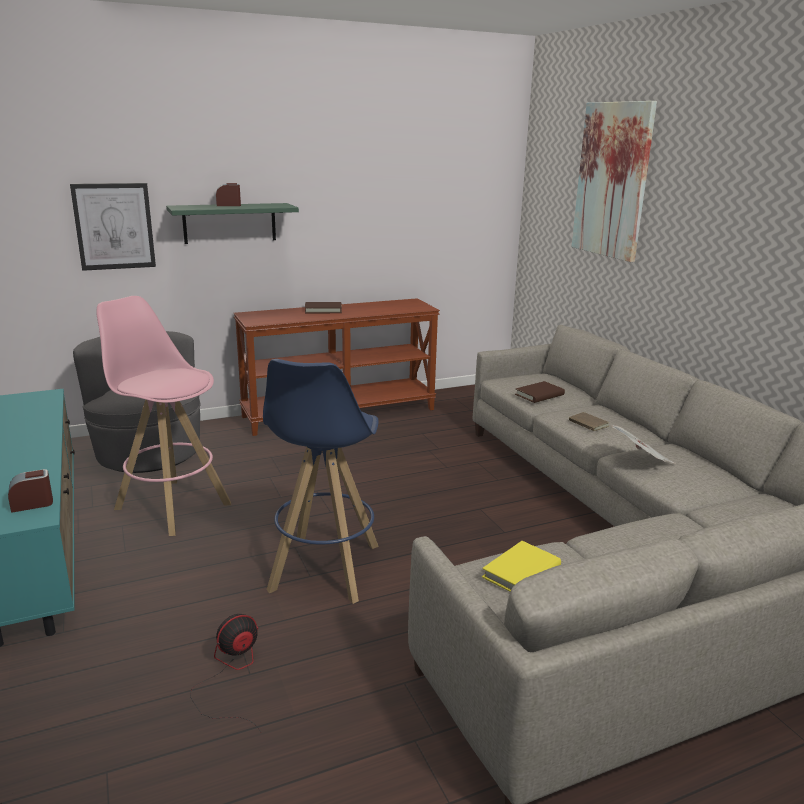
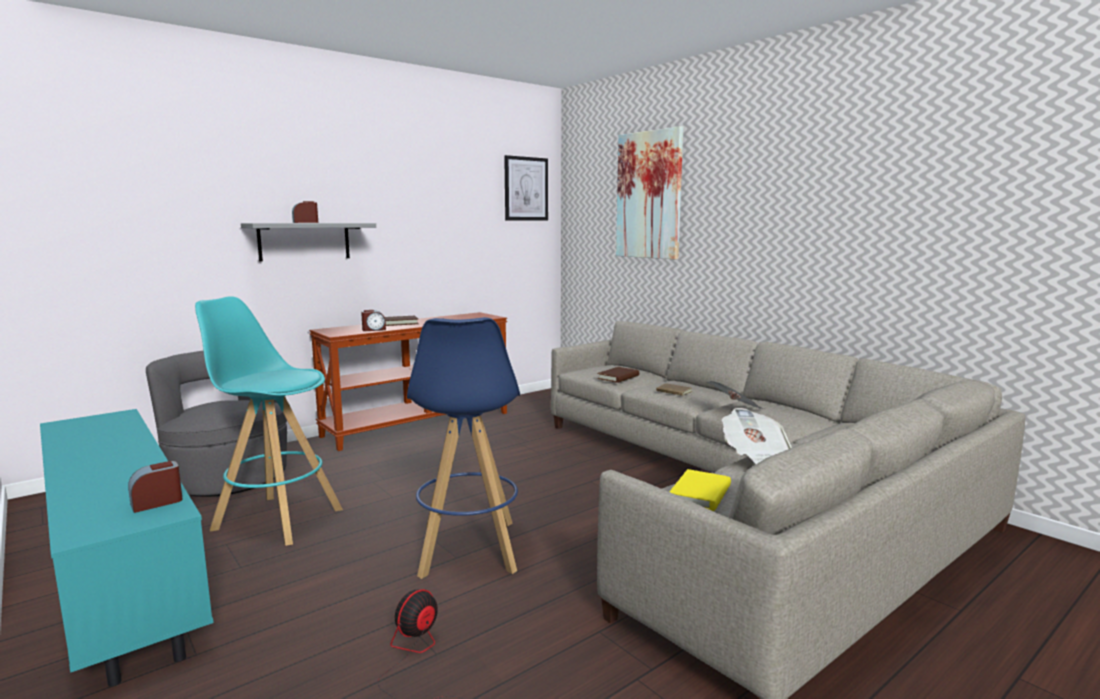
camera: 15 degrees left, 10 degrees down
(114, 226) = (185, 243): picture -> picture (526, 189)
(172, 505) = (277, 519): pink stool -> turquoise stool
(229, 223) = (304, 241): green shelf -> grey shelf
(293, 318) = (374, 330): none -> alarm clock
(617, 533) = (756, 458): none -> newspaper

